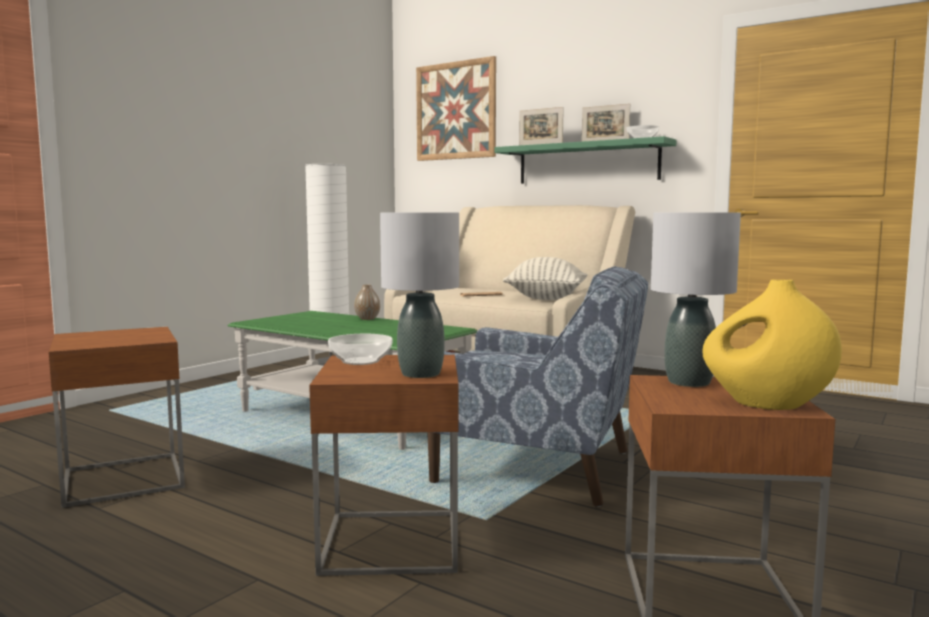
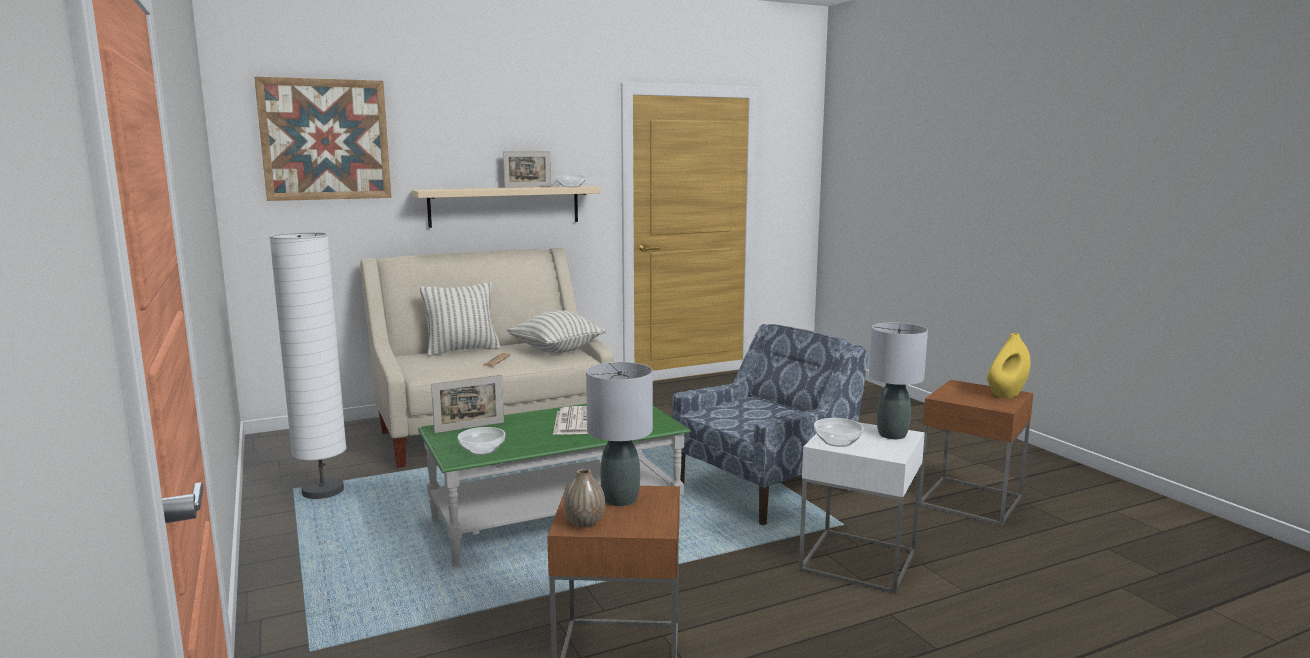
camera: 60 degrees left, 5 degrees up
(273, 322) = (481, 450): none -> bowl
(367, 318) = (526, 416): vase -> vase (584, 523)
(369, 326) = (573, 421): none -> newspaper
(391, 542) = (858, 560): brown side table -> white side table
(493, 289) = (462, 350): none -> pillow
(540, 144) = (470, 189): picture frame -> picture frame (469, 427)
(587, 163) = (505, 206): green shelf -> beige shelf
(688, 382) = (952, 394): grey table lamp -> grey table lamp (620, 500)

